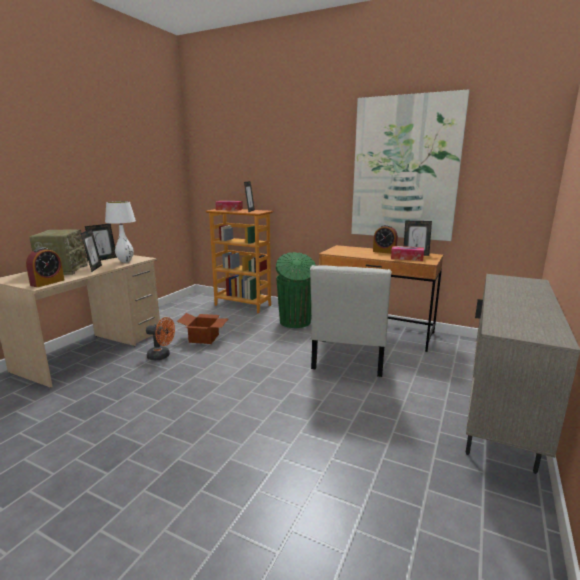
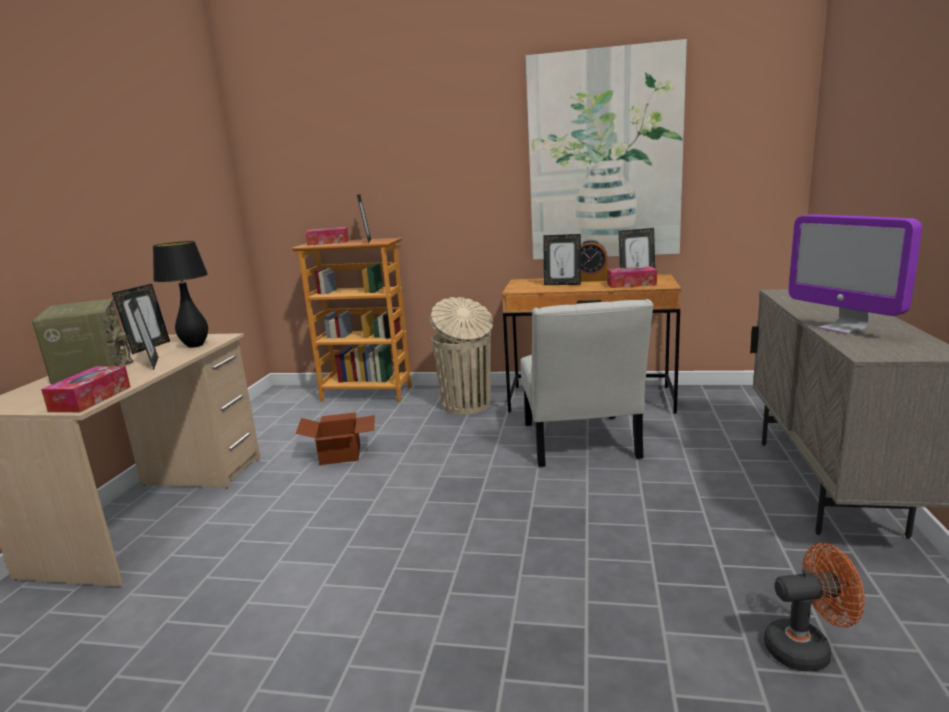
camera: 15 degrees left, 0 degrees up
(47, 283) = (91, 399): alarm clock -> tissue box
(125, 261) = (195, 345): white table lamp -> black table lamp
(162, 356) = (289, 494): orange fan -> orange fan (806, 648)
(295, 322) = (467, 405): green trash can -> beige trash can
(363, 252) = (562, 284): none -> picture frame
(507, 309) = (843, 328): none -> monitor

